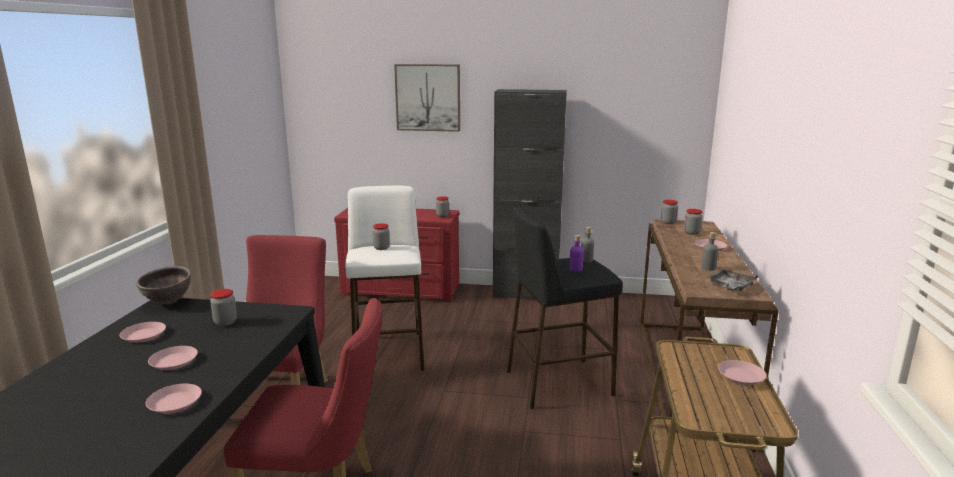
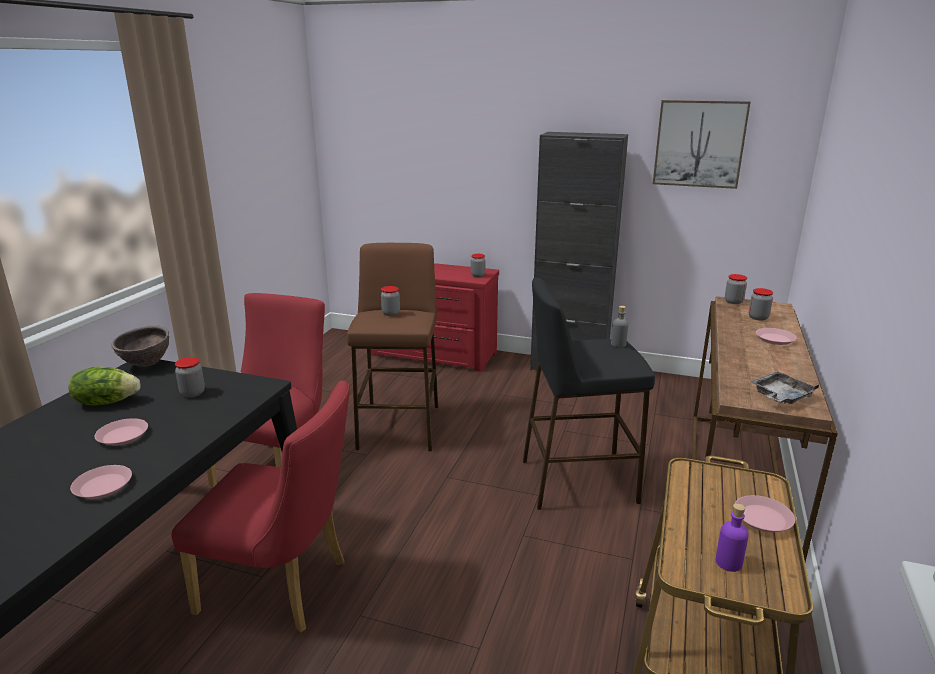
camera: 10 degrees right, 5 degrees up
(143, 335) = (106, 402): pink plate -> lettuce
(388, 353) = (399, 426): white stool -> brown stool
(428, 97) = (468, 139): picture -> picture (699, 144)
(575, 269) = (601, 355): purple bottle -> purple bottle (728, 562)
(708, 268) = (762, 368): grey bottle -> none

